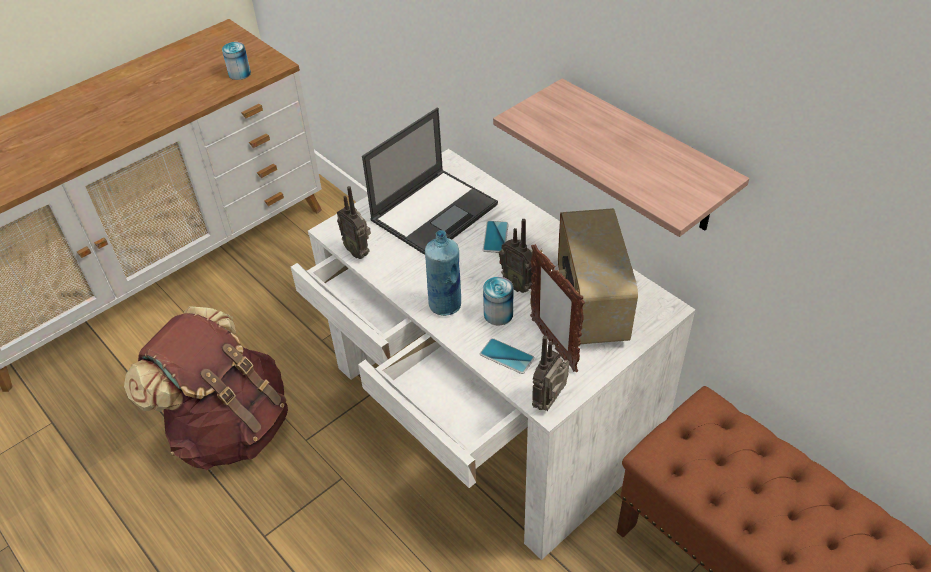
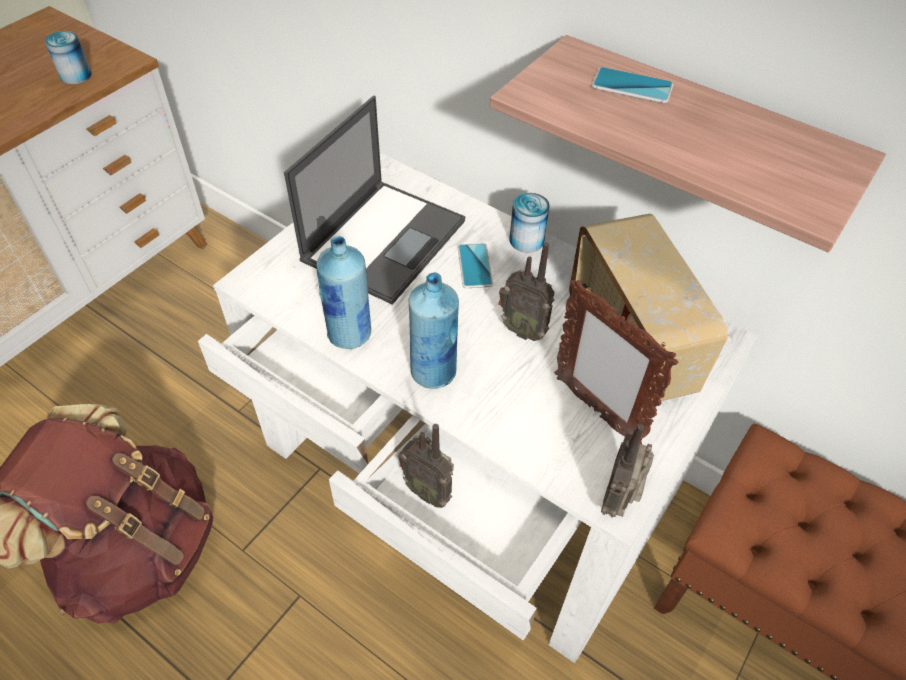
camera: 15 degrees left, 5 degrees up
(358, 251) = (293, 308): radio -> radio (428, 490)
(393, 274) = (350, 335): none -> blue bottle
(498, 314) = (509, 376): can -> can (526, 240)
(506, 356) = (538, 438): phone -> phone (632, 86)

